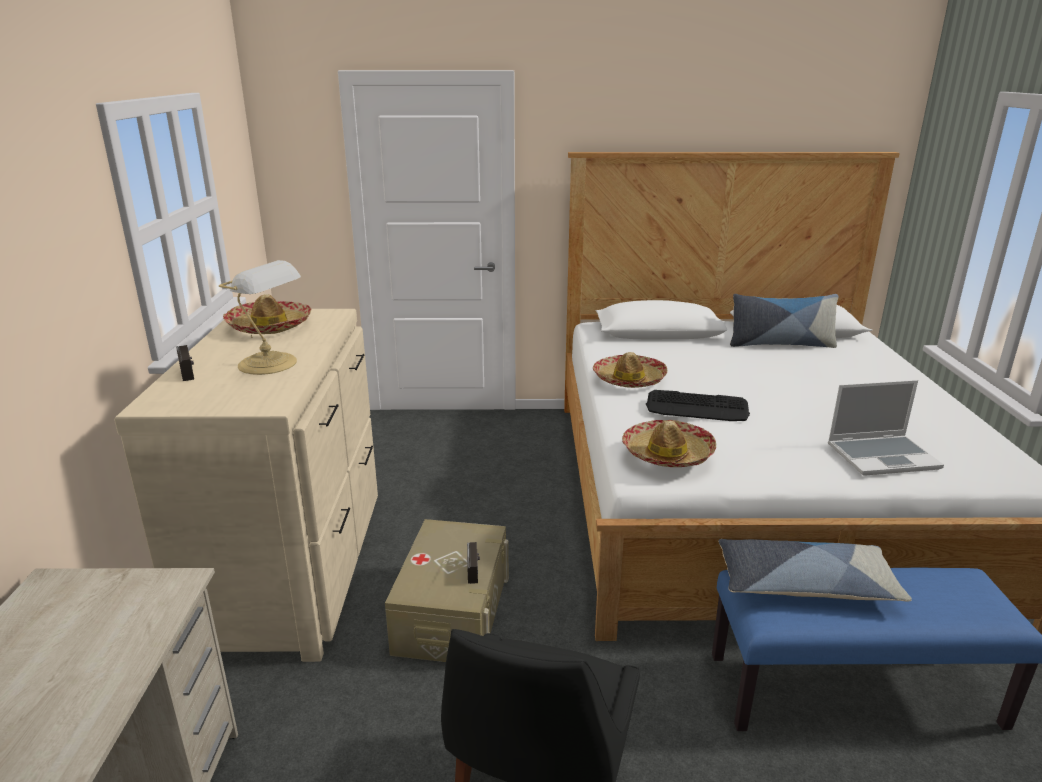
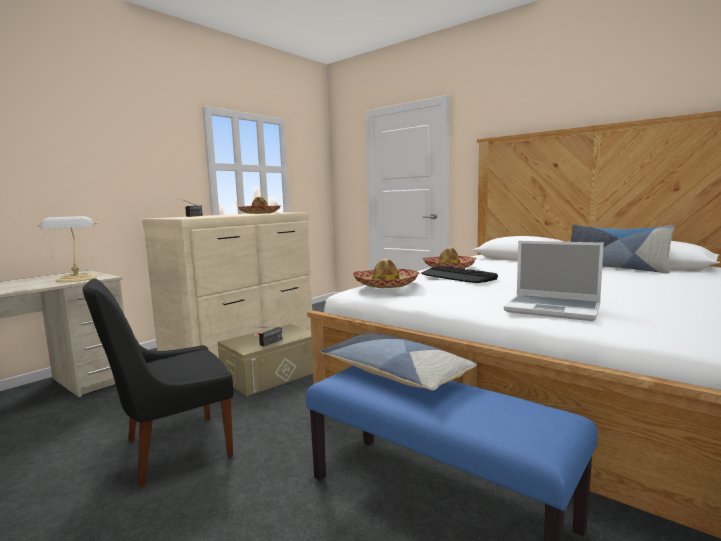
camera: 40 degrees right, 15 degrees down
(270, 364) = (224, 215): table lamp -> table lamp (76, 279)

